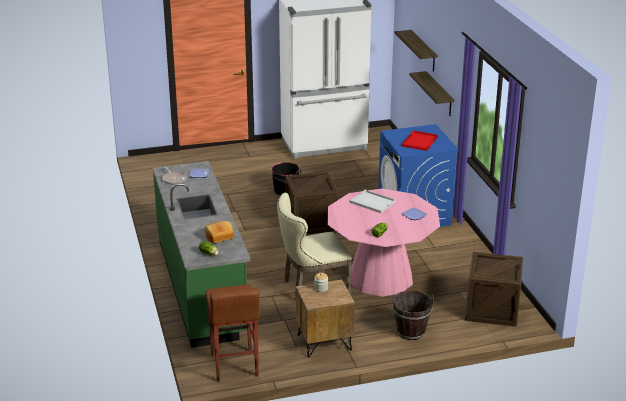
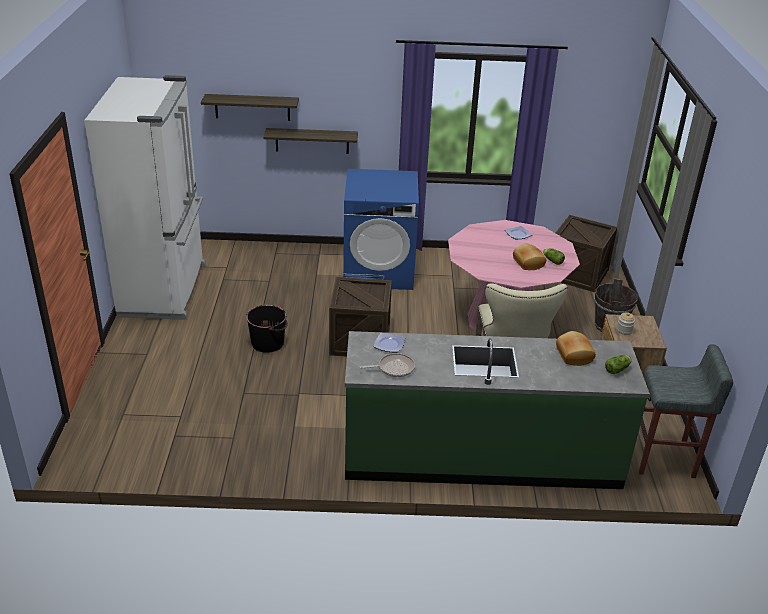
camera: 75 degrees left, 5 degrees up
(233, 366) = (663, 459): brown stool -> grey stool
(368, 223) = (527, 263): none -> bread
(373, 202) = (480, 250): white tray -> none
(420, 142) = (388, 185): red tray -> none

